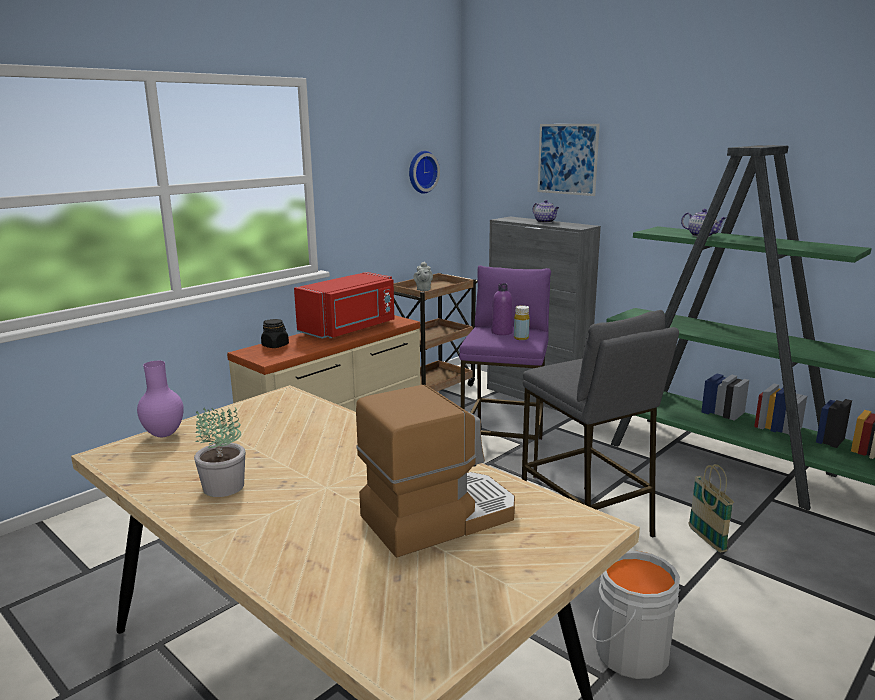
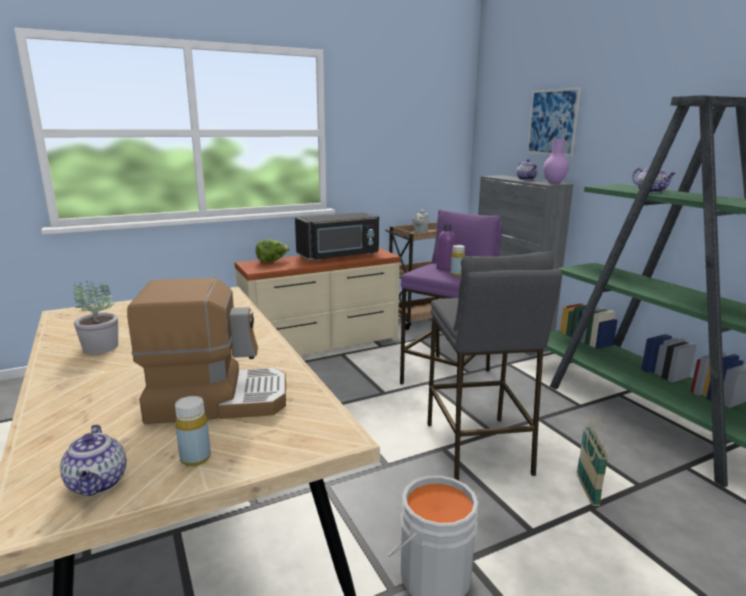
camera: 20 degrees right, 0 degrees up
(164, 435) = (113, 307): purple vase -> purple vase (554, 183)
(275, 345) = (272, 261): black jar -> lettuce
(350, 329) = (339, 256): red microwave -> black microwave
(421, 172) = (431, 134): wall clock -> none
(430, 623) = (98, 484): none -> teapot
(492, 577) = (195, 458): none -> yellow bottle

